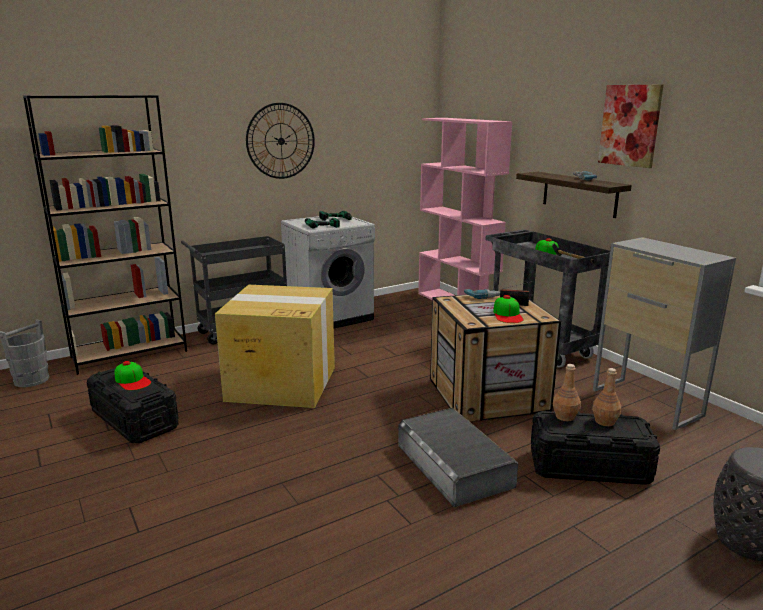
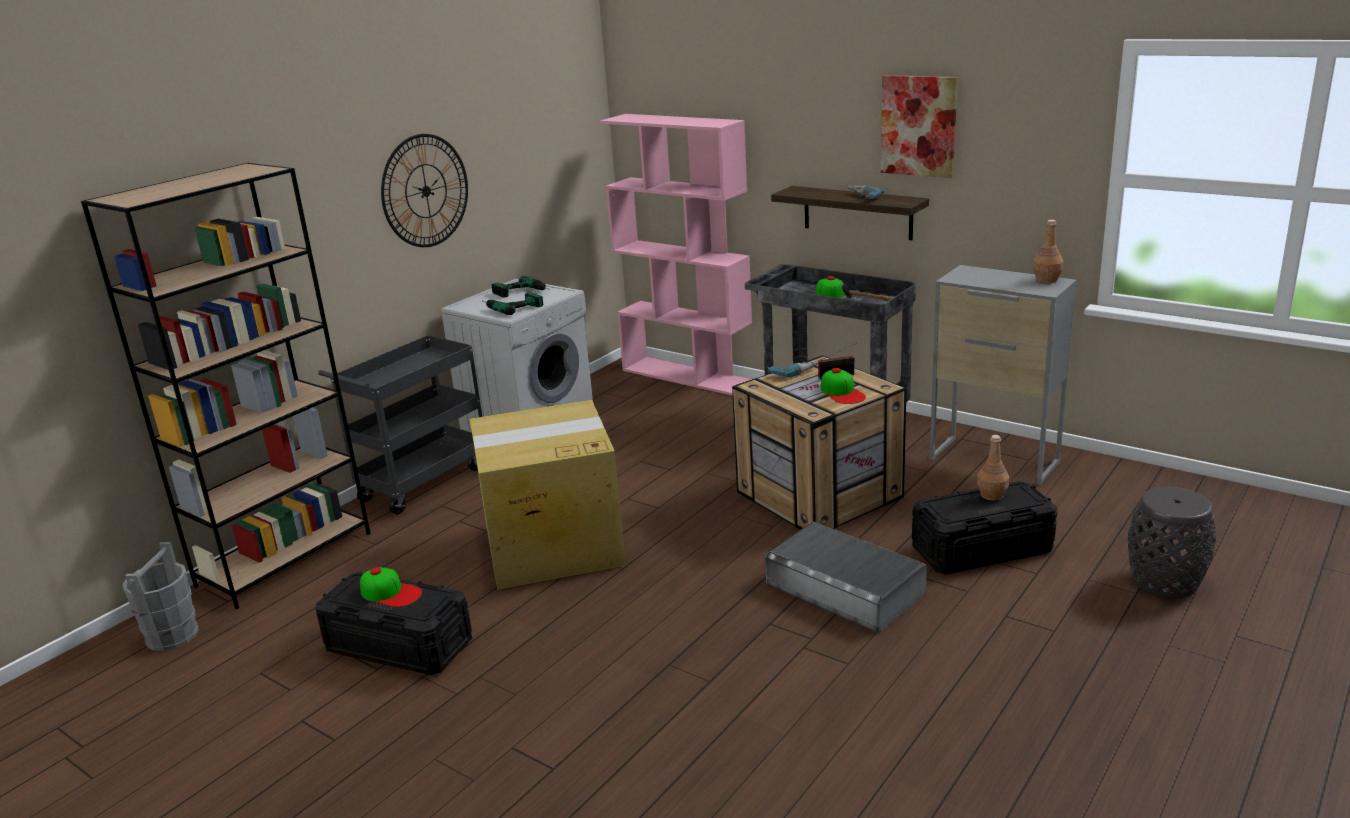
camera: 20 degrees left, 5 degrees up
(565, 417) = (949, 500): brown bottle -> brown bottle (1047, 280)

